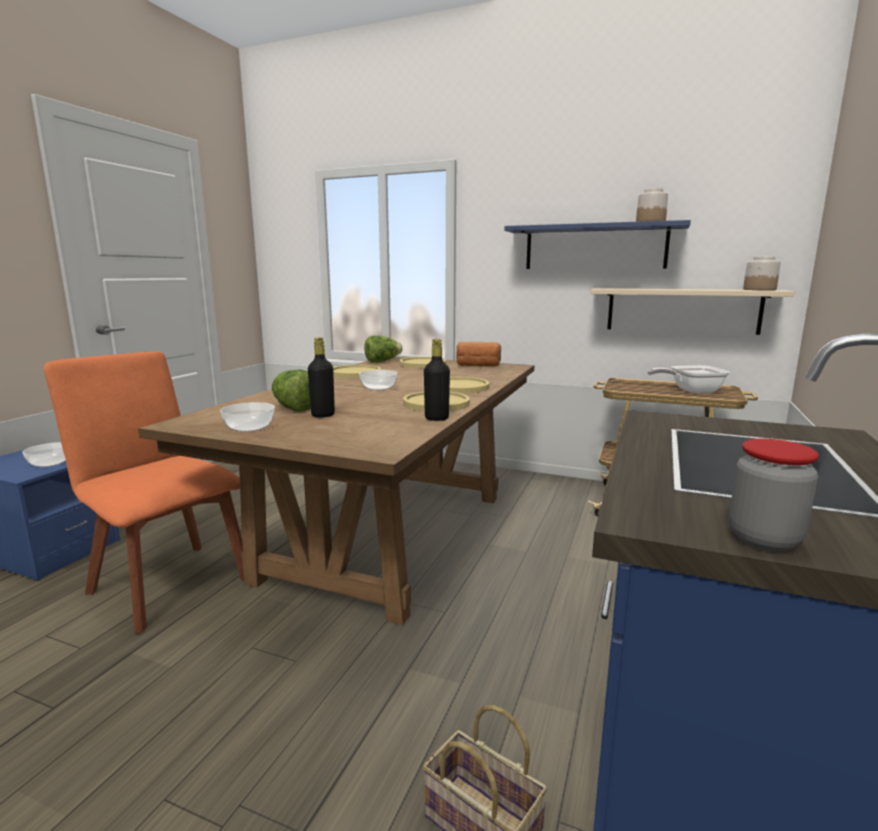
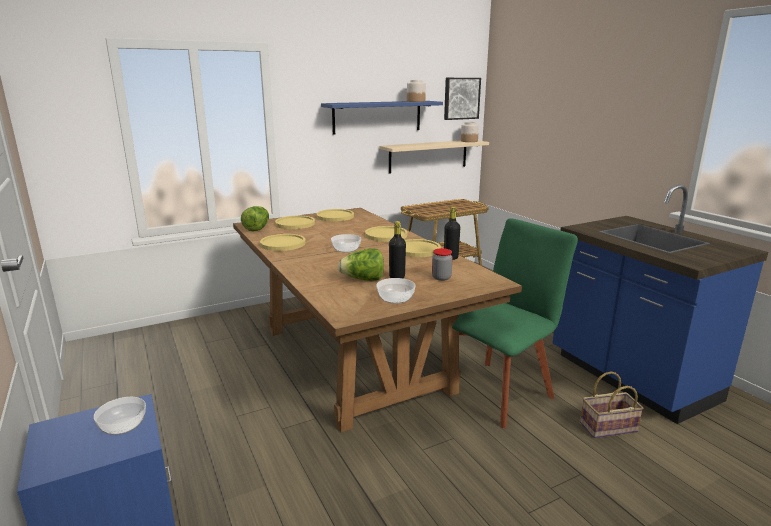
camera: 50 degrees left, 5 degrees up
(167, 582) = (288, 466): orange chair -> none
(450, 655) = (499, 390): none -> green chair
(478, 366) = (335, 216): bread -> yellow plate
(691, 391) = (455, 206): frying pan -> none
(760, 218) = (461, 98): none -> picture
(764, 539) = (715, 258): jar -> jar (441, 278)

